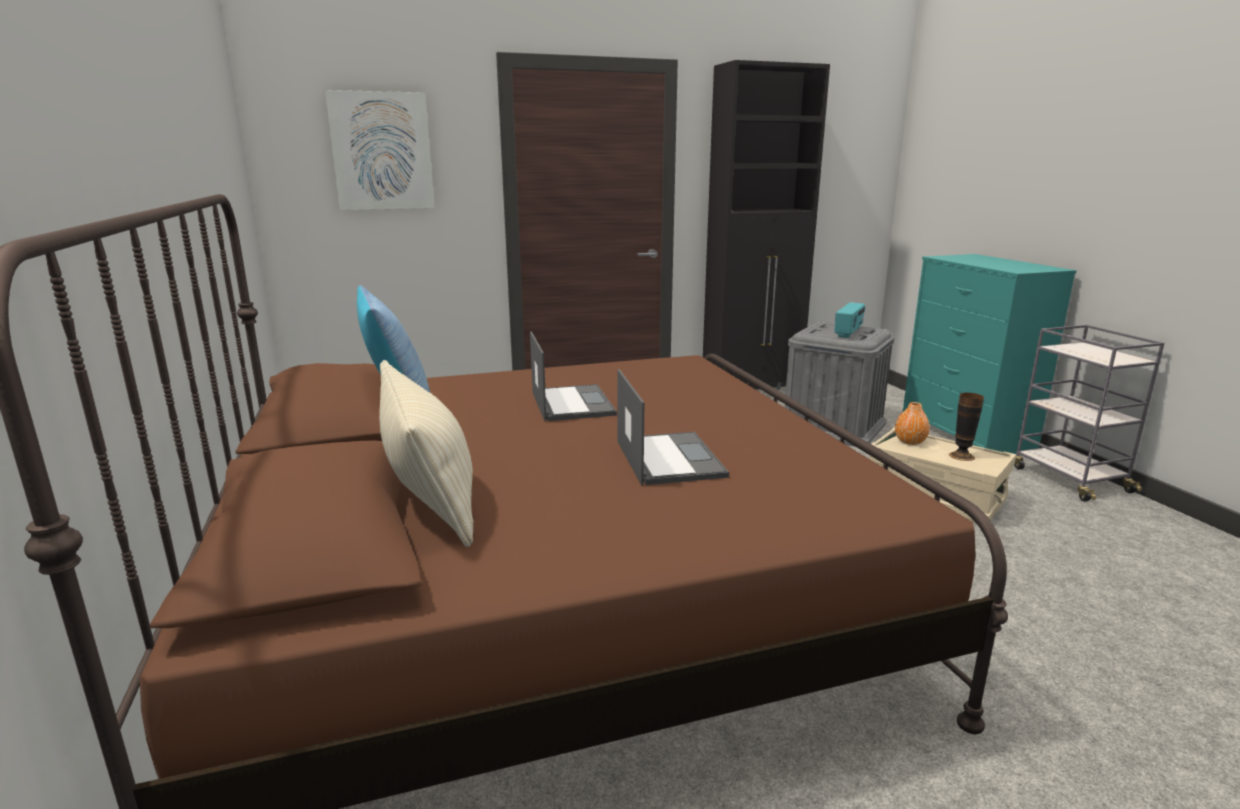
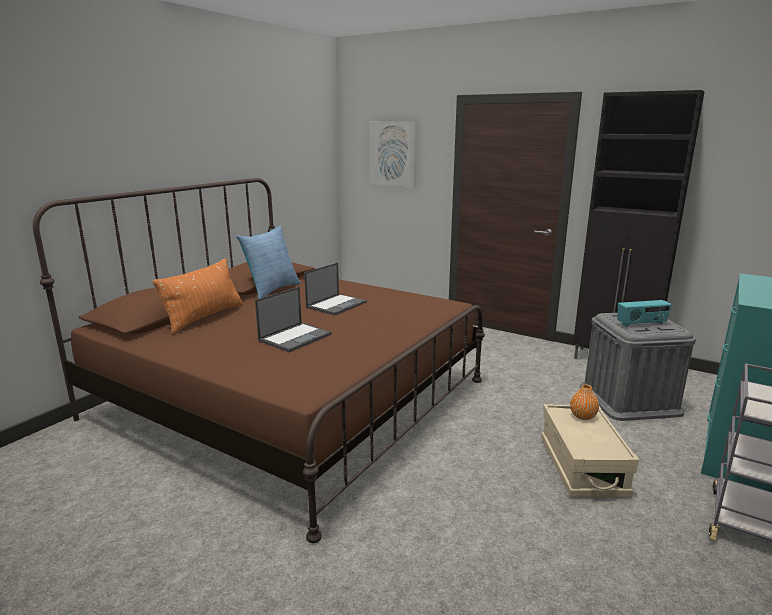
camera: 50 degrees right, 0 degrees up
(430, 497) = (205, 317): beige pillow -> orange pillow
(961, 456) = (593, 440): vase -> none

